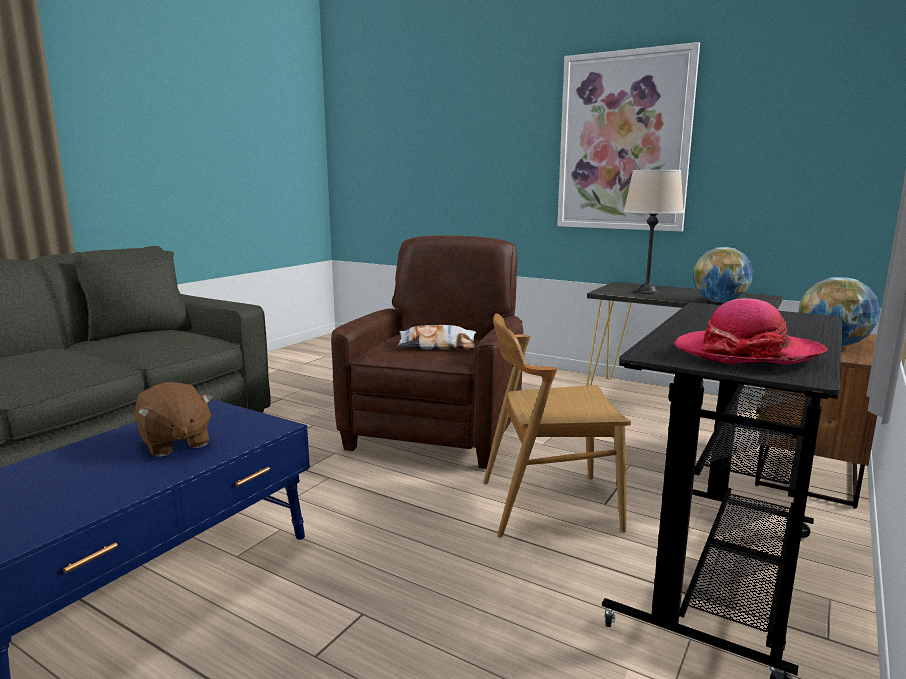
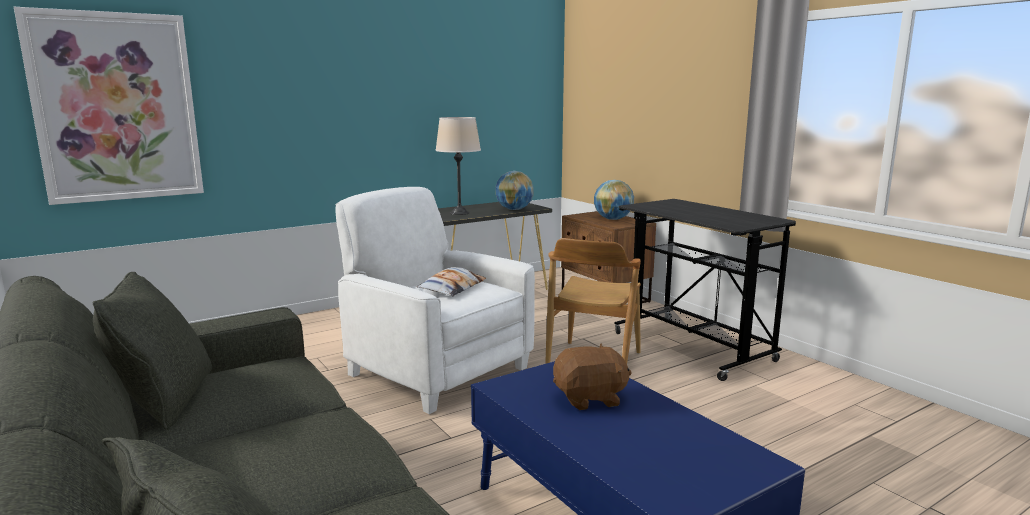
camera: 65 degrees left, 0 degrees up
(437, 431) = (436, 370): brown armchair -> white armchair
(623, 142) = (402, 93): picture -> picture (116, 108)
(746, 353) = (737, 218): hat -> none

